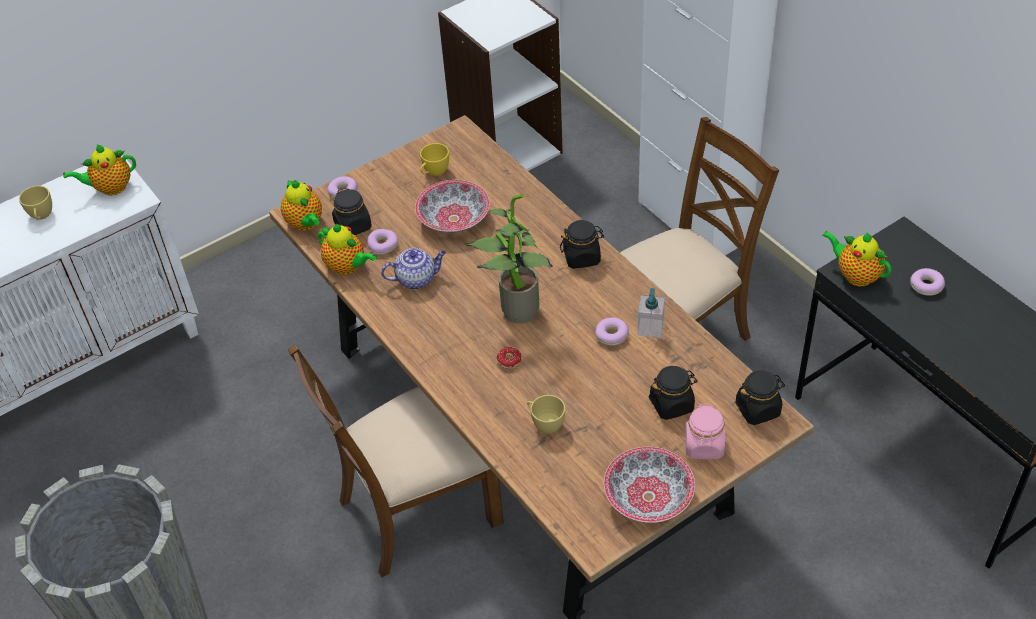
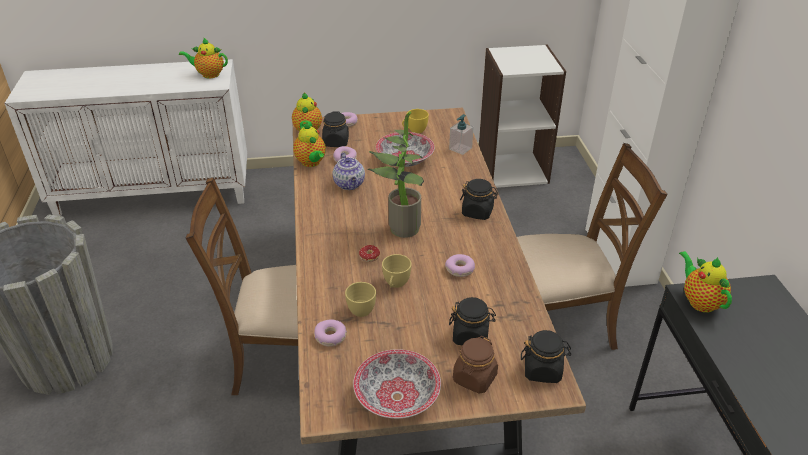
camera: 25 degrees right, 10 degrees down
(41, 216) = (158, 76): yellow cup -> yellow cup (395, 284)
(417, 279) = (350, 184): teapot -> teapot turned 60 degrees clockwise
(650, 328) = (494, 276): soap dispenser -> soap dispenser (460, 148)
(704, 446) = (474, 378): pink jar -> brown jar
(926, 286) = (766, 334): donut -> donut (330, 337)

